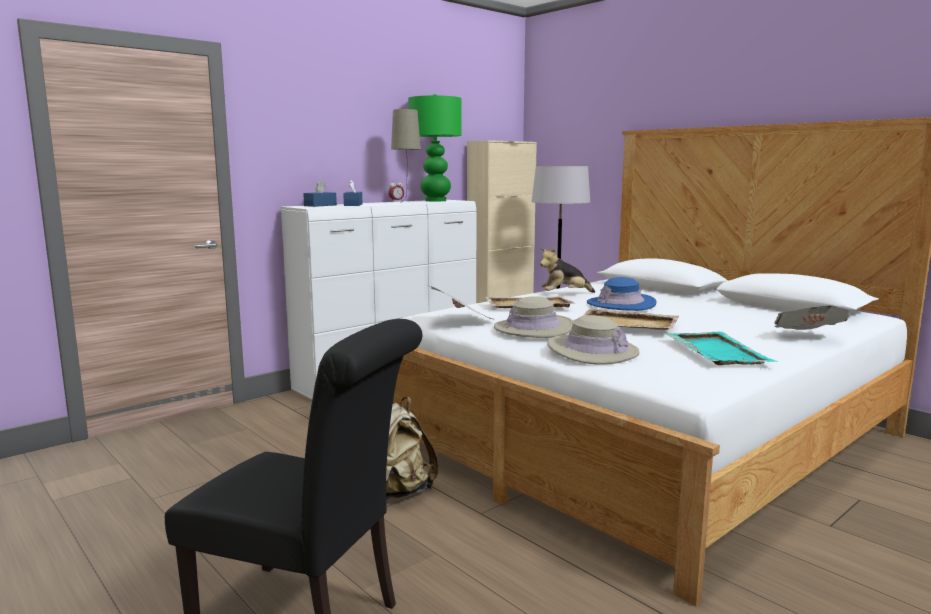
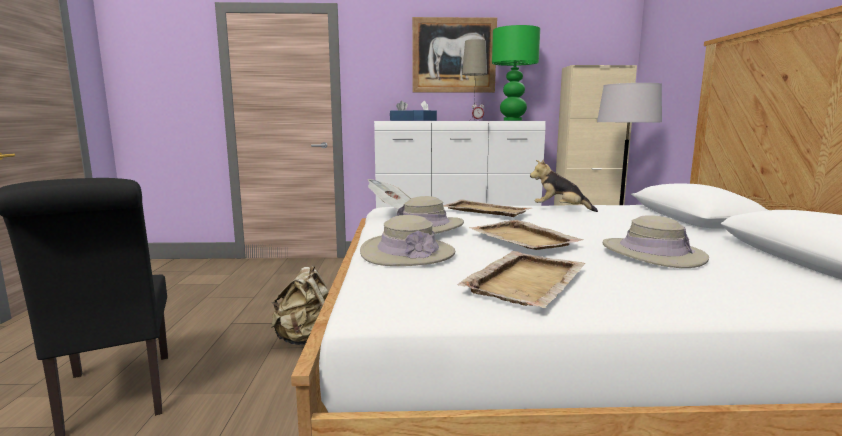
camera: 40 degrees right, 0 degrees up
(364, 123) = (454, 55): none -> picture
(621, 304) = (583, 223): blue hat -> none
(716, 351) = (526, 281): turquoise tray -> beige tray
(718, 318) = (652, 253): none -> beige hat
(808, 337) = (723, 298): newspaper -> none

